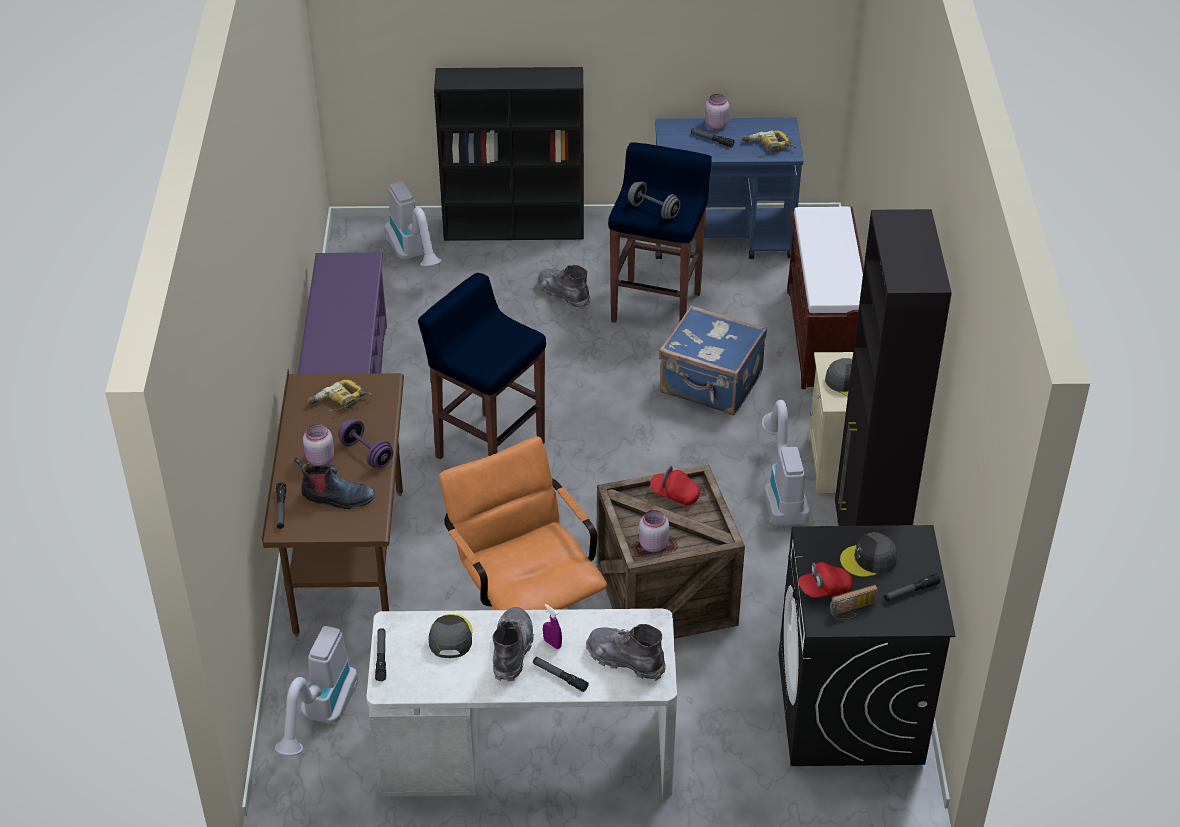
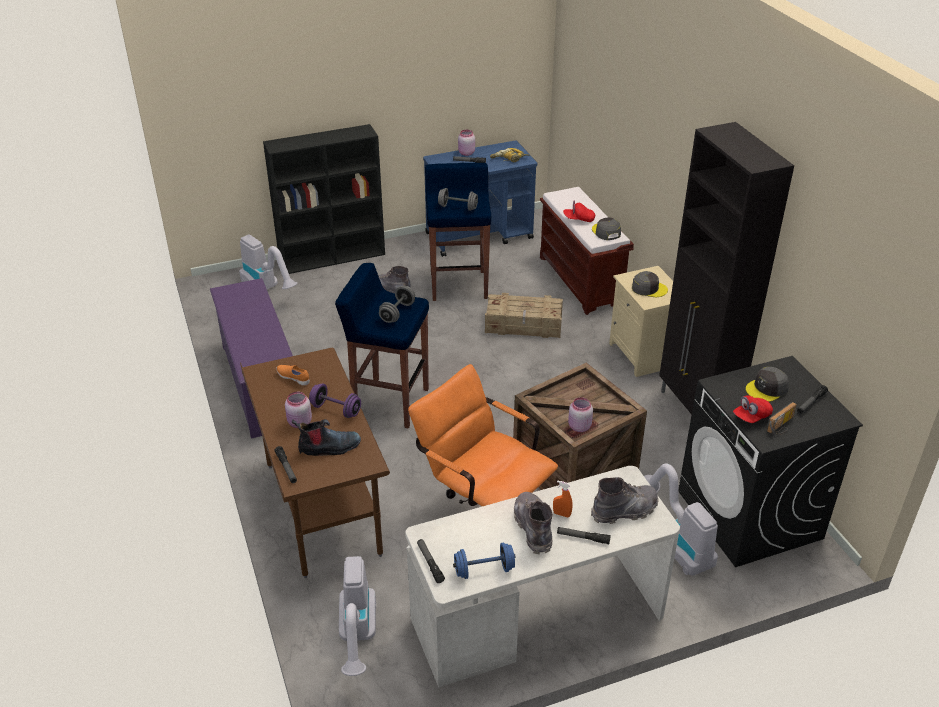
camera: 20 degrees left, 5 degrees down
(339, 402) = (294, 378): power drill -> orange shoe
(433, 681) = (484, 570): none -> blue dumbbell
(450, 637) = (478, 531): grey cap -> grey cap (606, 232)
(498, 346) = (397, 313): none -> grey dumbbell
(552, 643) = (561, 514): purple spray bottle -> orange spray bottle
(625, 659) = (625, 511): grey boot -> grey boot turned 150 degrees clockwise
(674, 494) = (573, 389): red cap -> red cap (578, 219)
(711, 385) = (524, 325): blue suitcase -> crate
(781, 492) = (612, 382): vacuum cleaner -> vacuum cleaner (677, 543)

